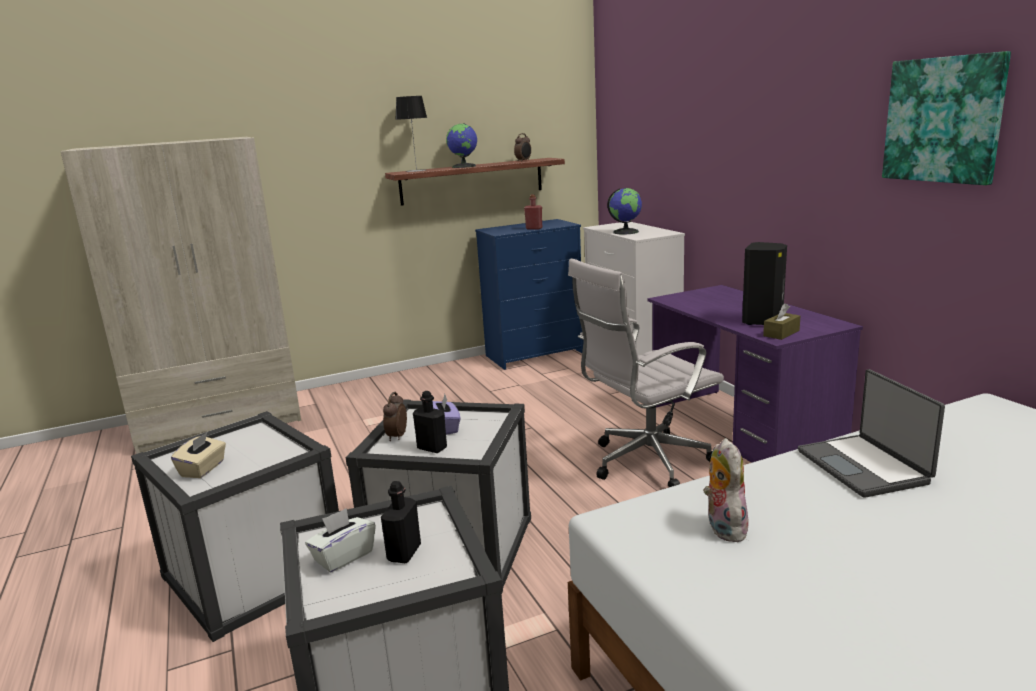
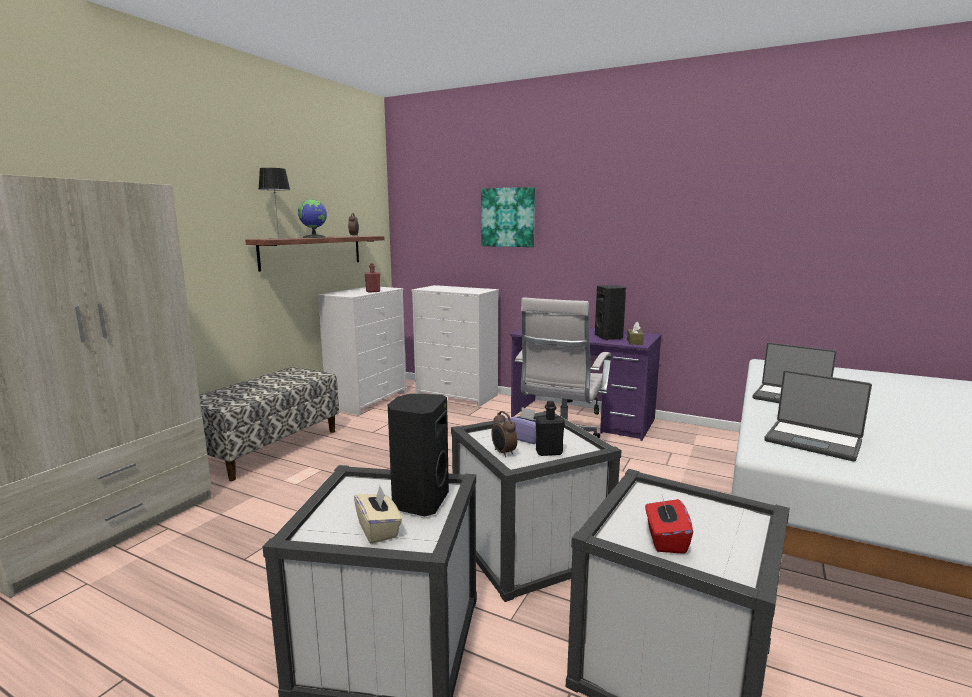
camera: 40 degrees left, 5 degrees down
(261, 458) = (419, 501): none -> black speaker
(343, 556) = (665, 540): white tissue box -> red tissue box
(390, 386) = (268, 448): none -> bench
(404, 553) = (695, 520): black bottle -> none
(535, 354) = (368, 400): blue dresser -> white dresser
(625, 232) = (455, 290): globe -> none
(723, 528) = (813, 441): plush toy -> laptop
(943, 120) = (712, 207): picture -> picture (508, 217)

